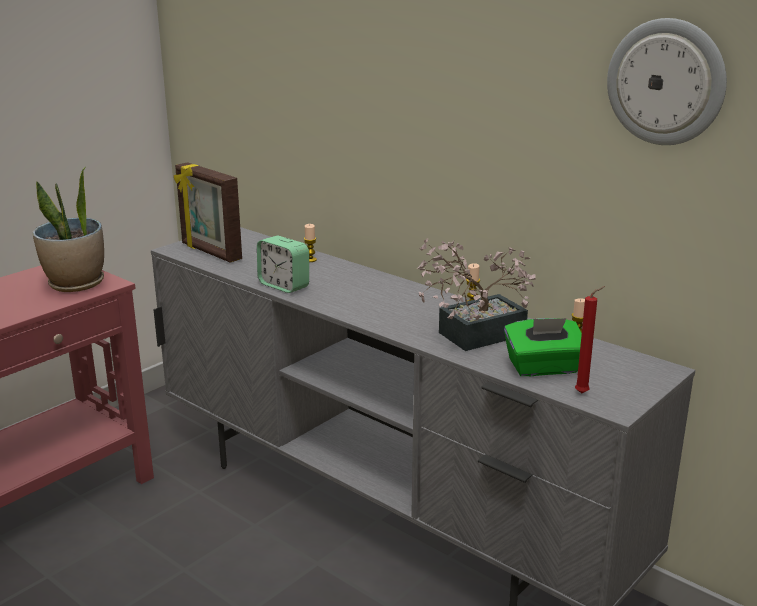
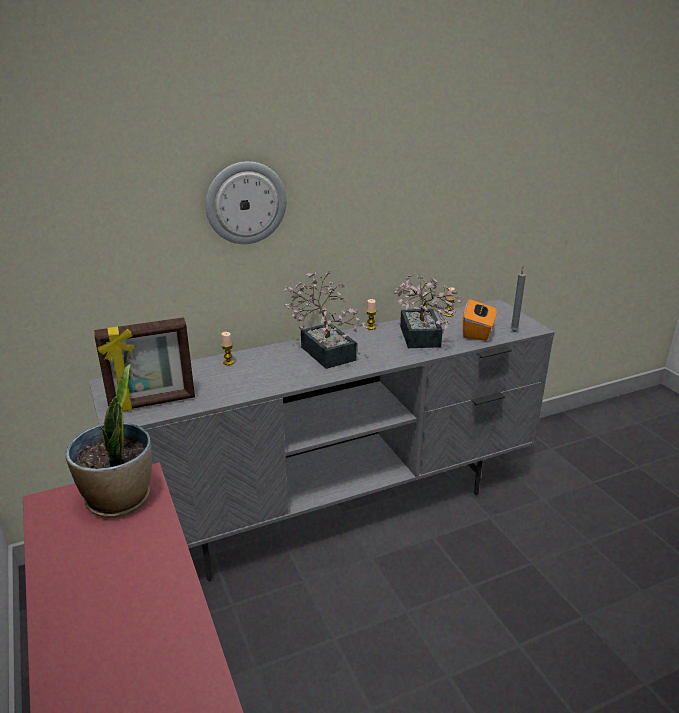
camera: 65 degrees left, 5 degrees up
(284, 285) = (272, 384): alarm clock -> none
(383, 293) = (325, 350): none -> potted plant
(543, 368) = (478, 332): green tissue box -> orange tissue box
(584, 393) = (514, 331): red candle -> grey candle
(666, 82) = (477, 143): wall clock -> wall clock (245, 203)

